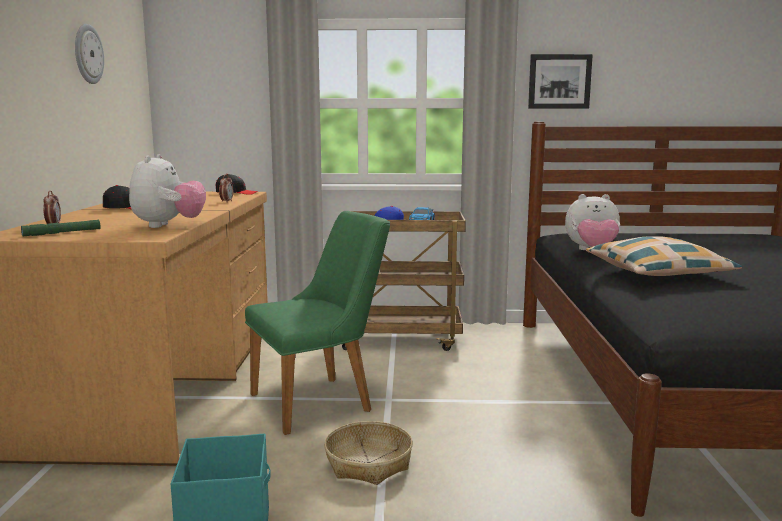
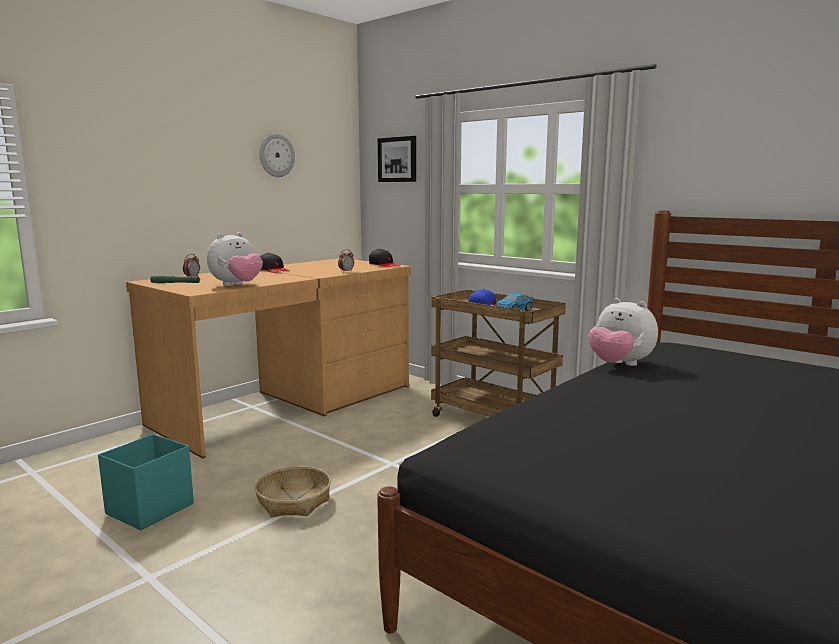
camera: 40 degrees right, 0 degrees up
(322, 400) = (348, 448): green chair -> none
(559, 81) = (696, 163): picture -> picture (397, 159)
(657, 272) = (597, 399): pillow -> none

